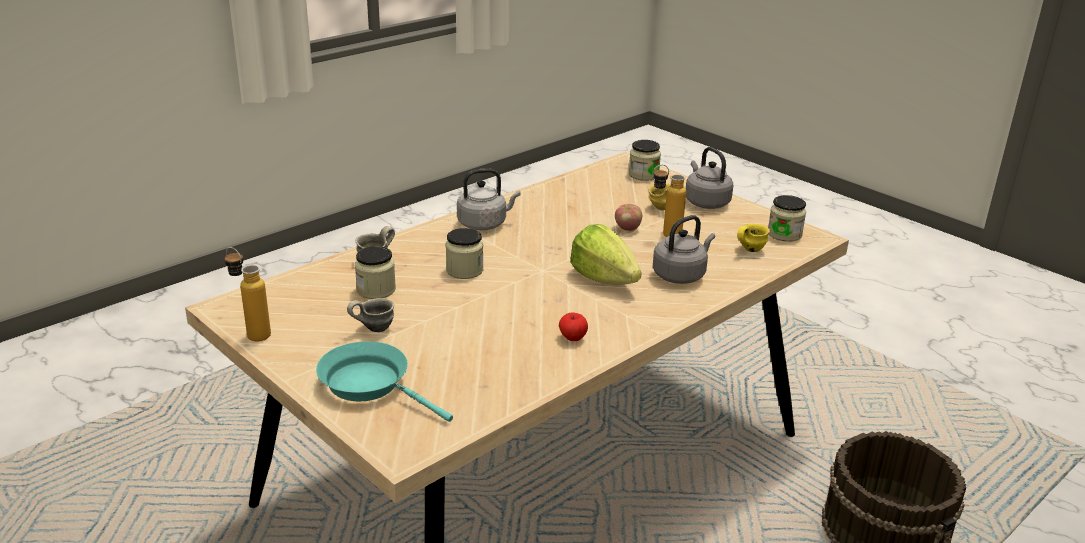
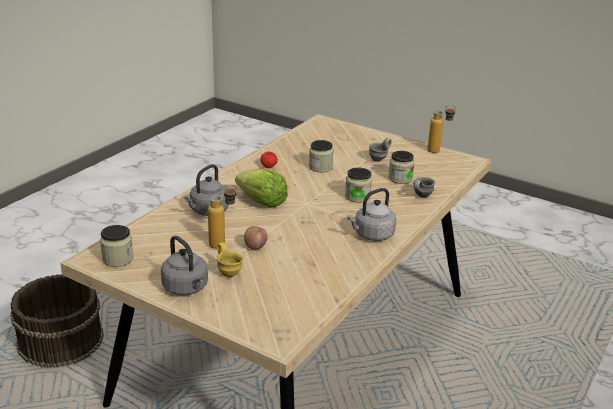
camera: 165 degrees right, 0 degrees up
(371, 385) = (356, 138): turquoise frying pan -> none
(643, 175) = (254, 320): jar -> jar (320, 167)
(748, 250) = (153, 239): yellow mug -> none

